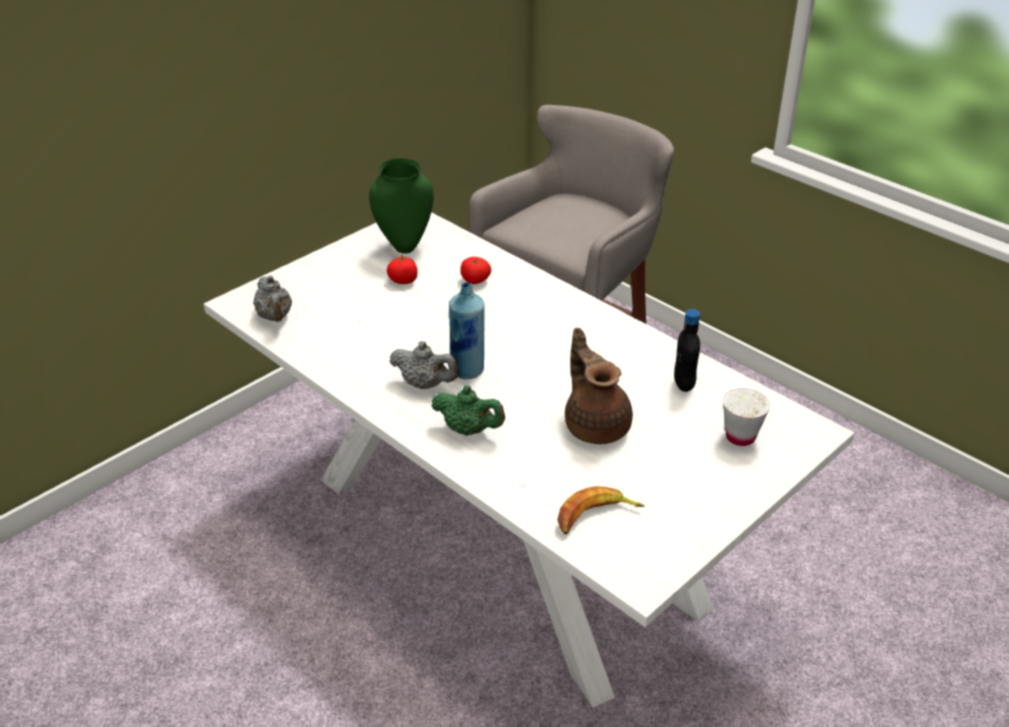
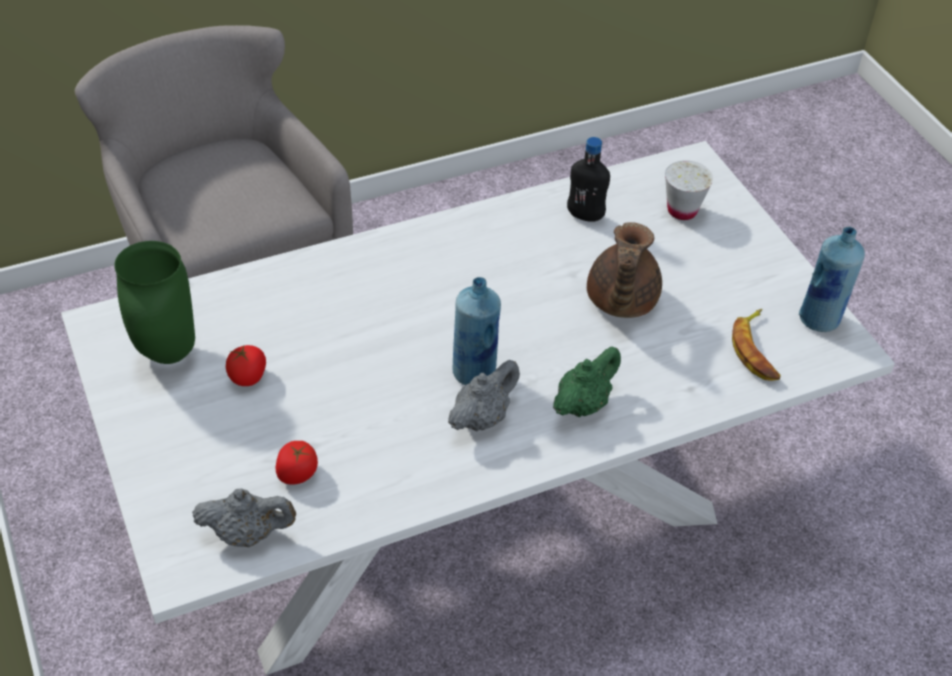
camera: 70 degrees left, 10 degrees up
(475, 280) = (294, 310): tomato -> tomato (297, 474)
(596, 425) = (620, 301): brown teapot -> brown teapot turned 75 degrees counterclockwise
(666, 552) = (819, 320): none -> blue bottle

